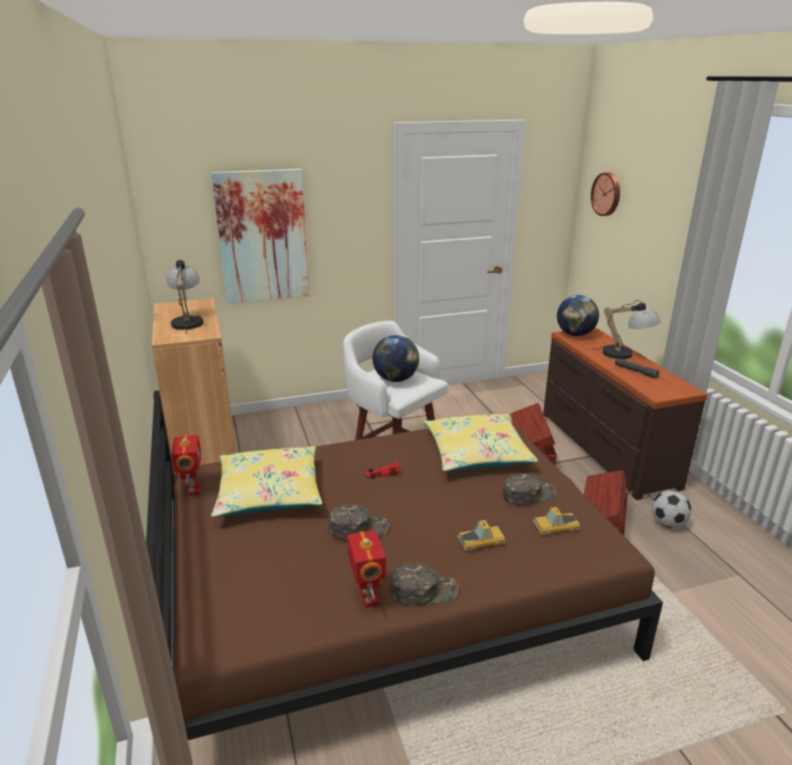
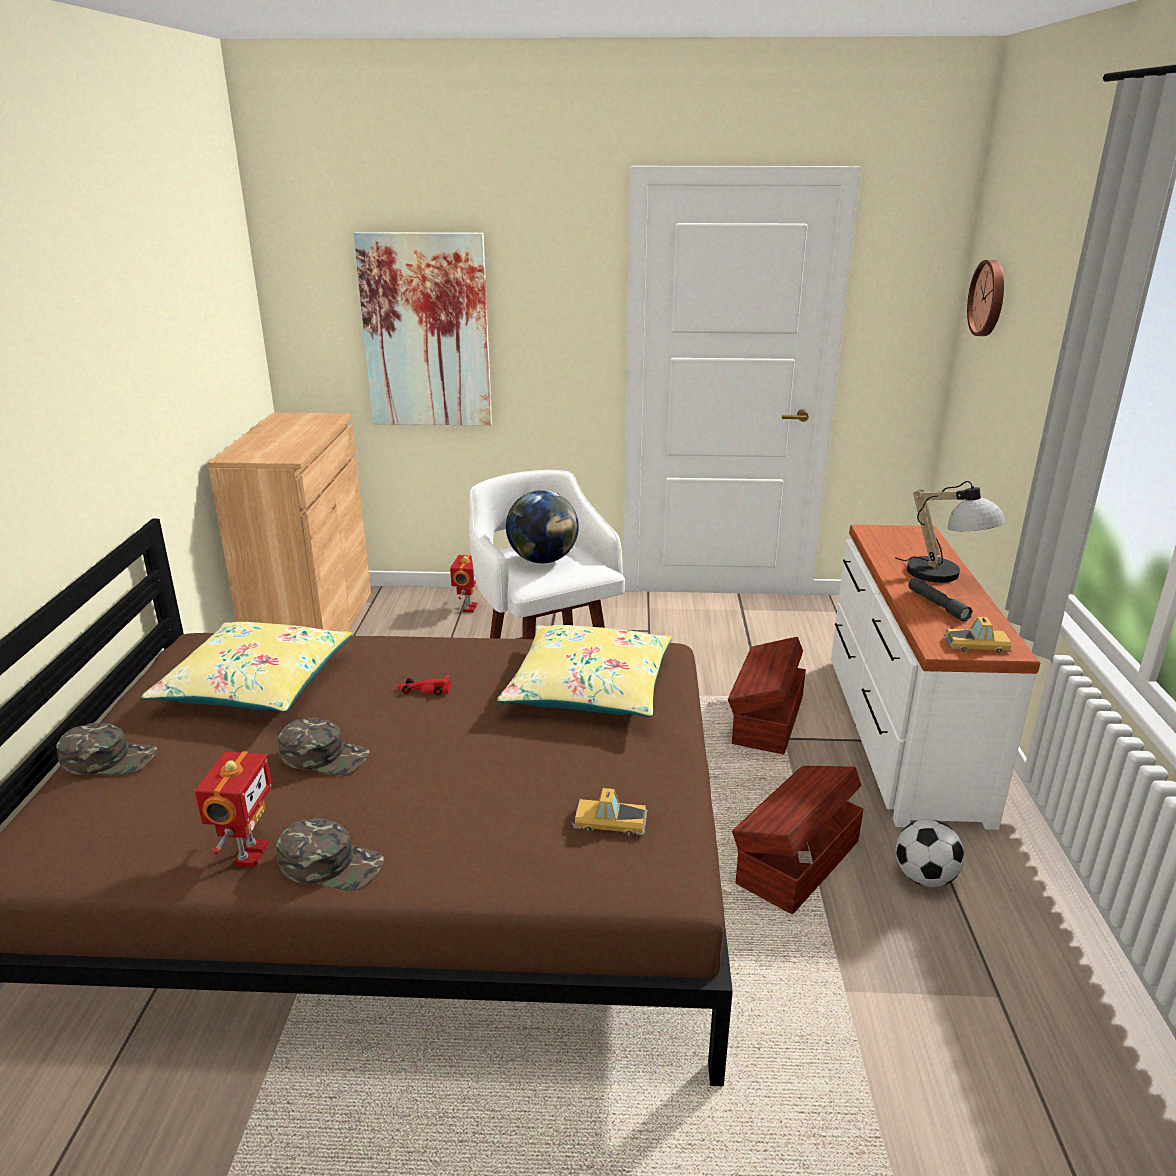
camera: 20 degrees right, 0 degrees up
(187, 321) = (284, 438): table lamp -> none
(192, 489) = (172, 661): toy robot -> toy robot (468, 608)
(481, 541) = (476, 815): toy car -> toy car (978, 644)
(528, 494) = (613, 763): green cap -> green cap (109, 759)
(575, 334) = (886, 533): globe -> none
(604, 448) = (901, 734): brown dresser -> white dresser

